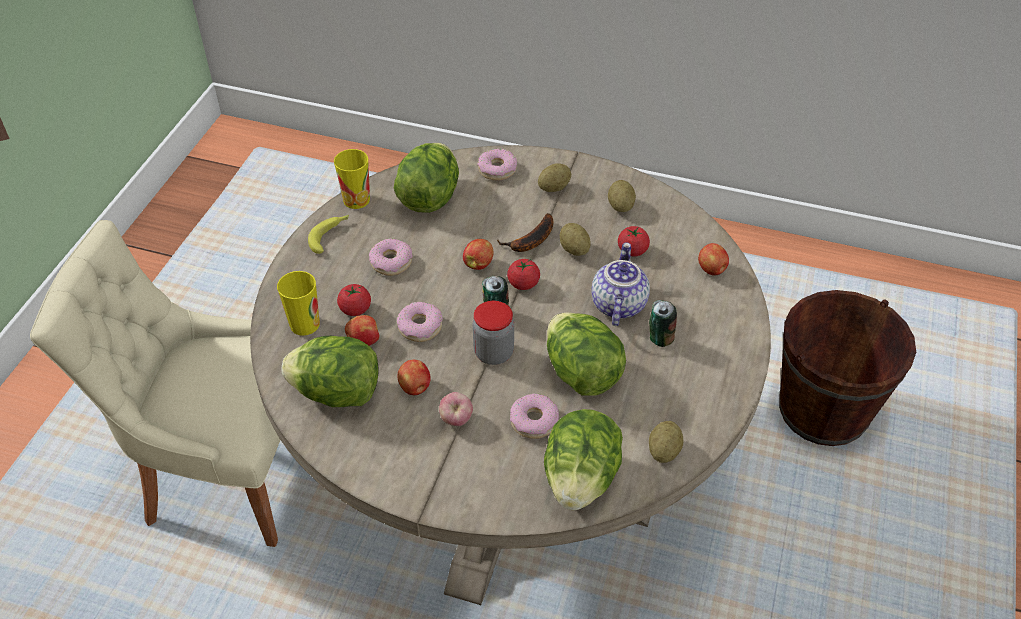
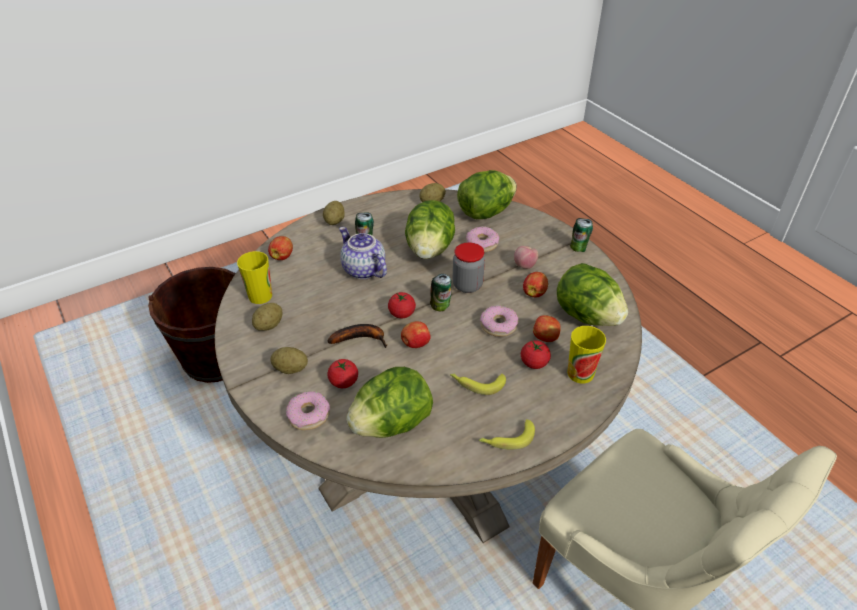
camera: 140 degrees left, 5 degrees down
(356, 200) = (454, 463): cup -> cup (260, 296)
(391, 262) = (477, 383): donut -> banana
(413, 492) = (578, 248): none -> can
(574, 249) = (341, 315): potato -> potato (334, 221)
(617, 304) = (362, 270): teapot -> teapot turned 90 degrees clockwise
(632, 250) = (308, 293): tomato -> tomato (344, 382)

